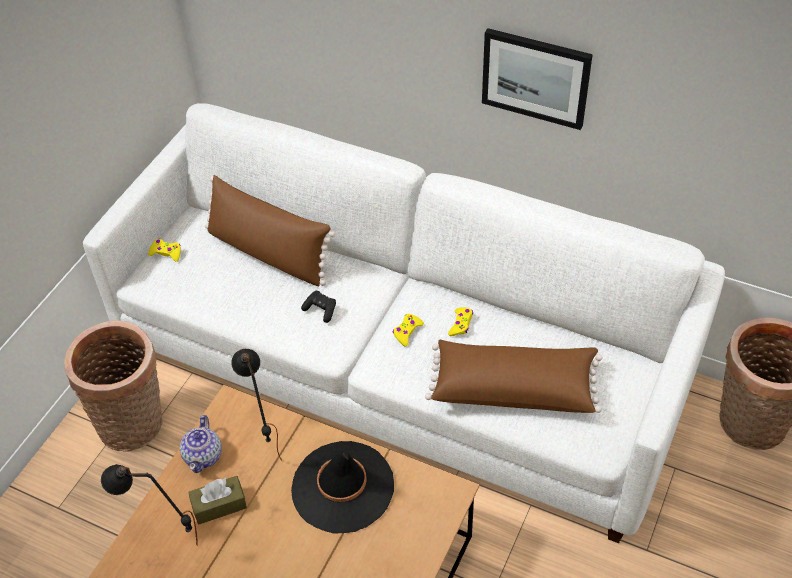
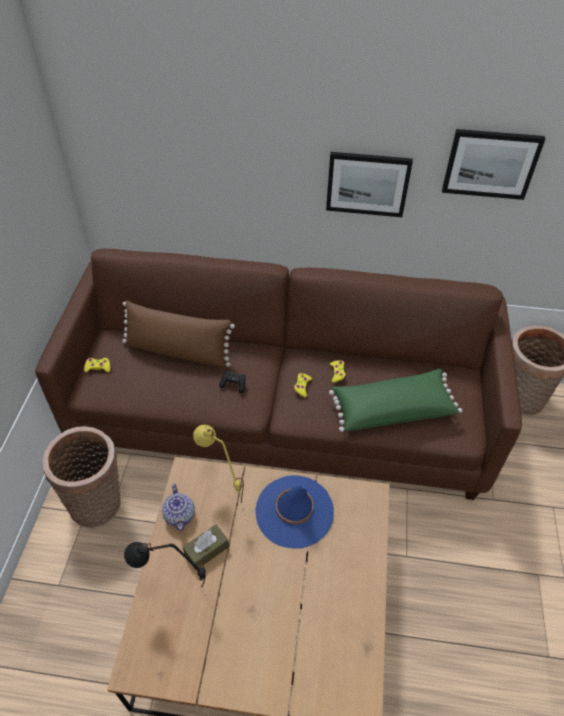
camera: 20 degrees left, 0 degrees up
(264, 439) = (222, 490): black table lamp -> yellow table lamp
(342, 487) = (294, 511): black hat -> blue hat
(400, 366) = (281, 413): white sofa -> brown sofa
(513, 387) = (392, 409): brown pillow -> green pillow
(696, 78) = (490, 163): none -> picture

